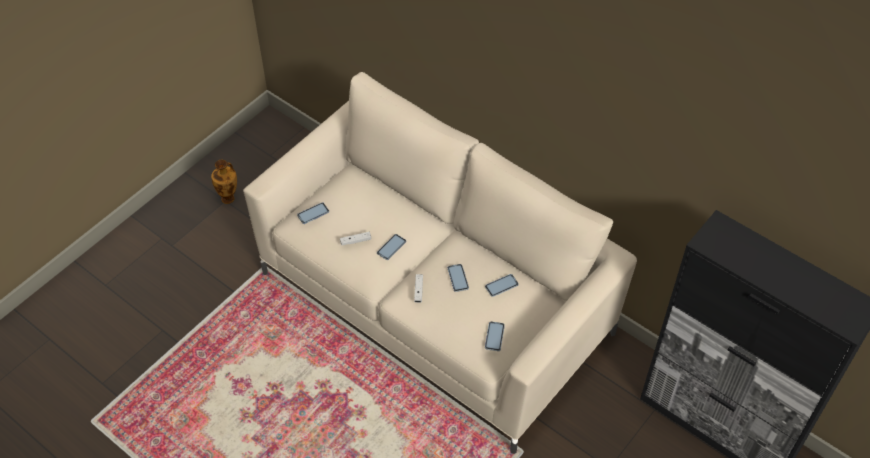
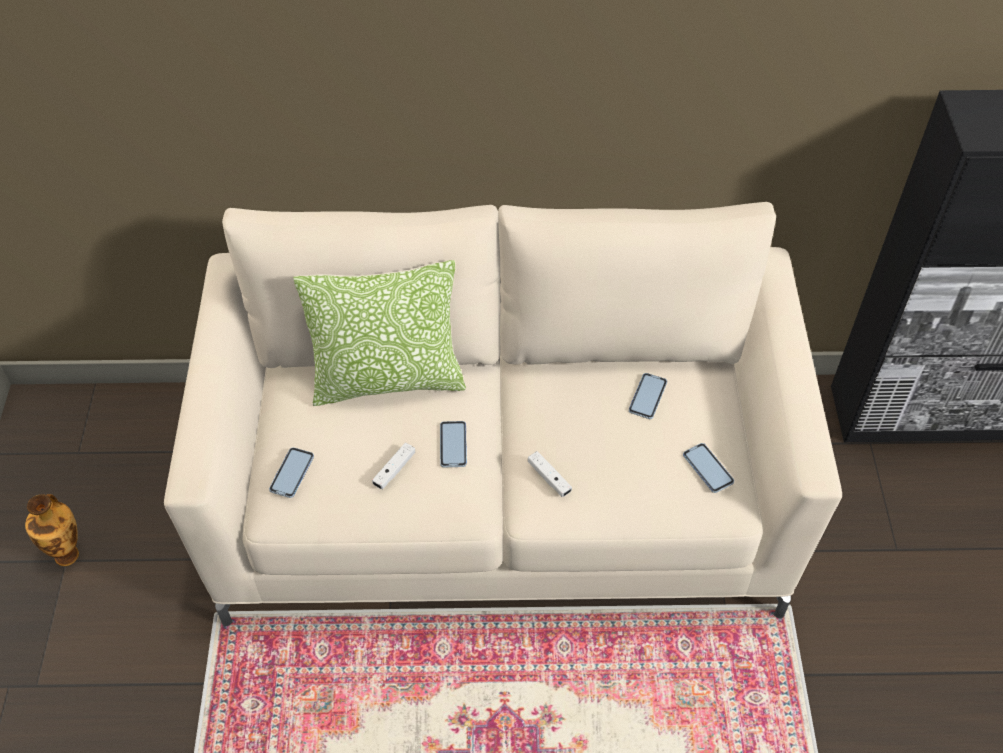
camera: 40 degrees left, 0 degrees up
(392, 200) = (388, 380): none -> pillow
(458, 278) = (584, 425): phone -> none

